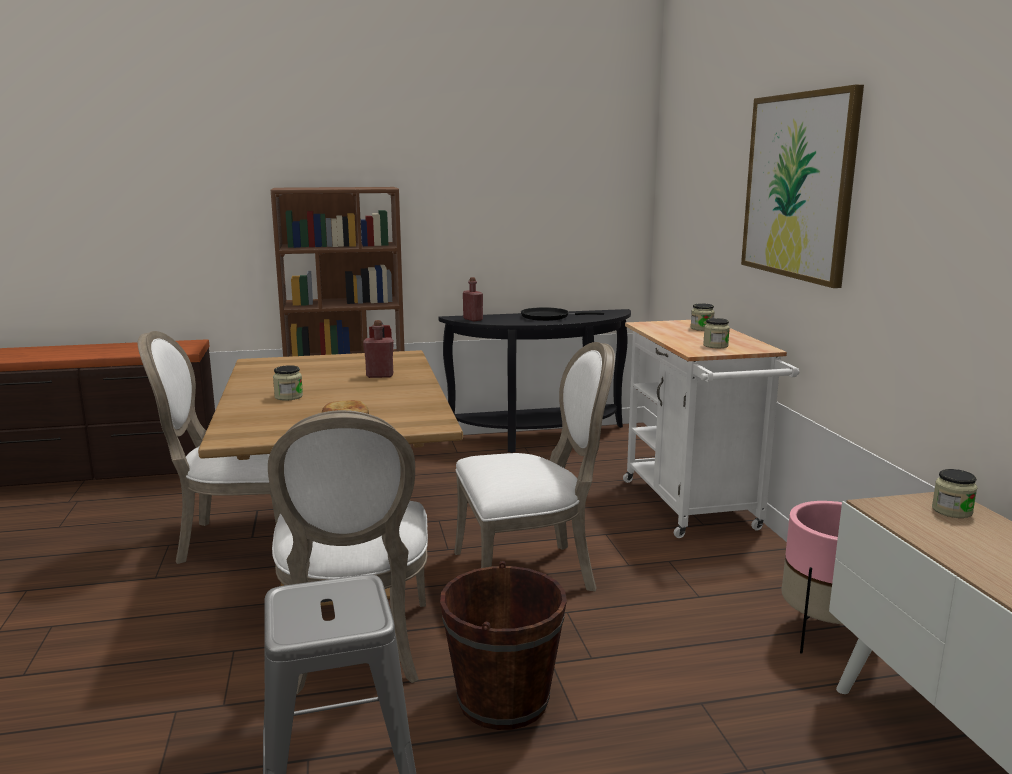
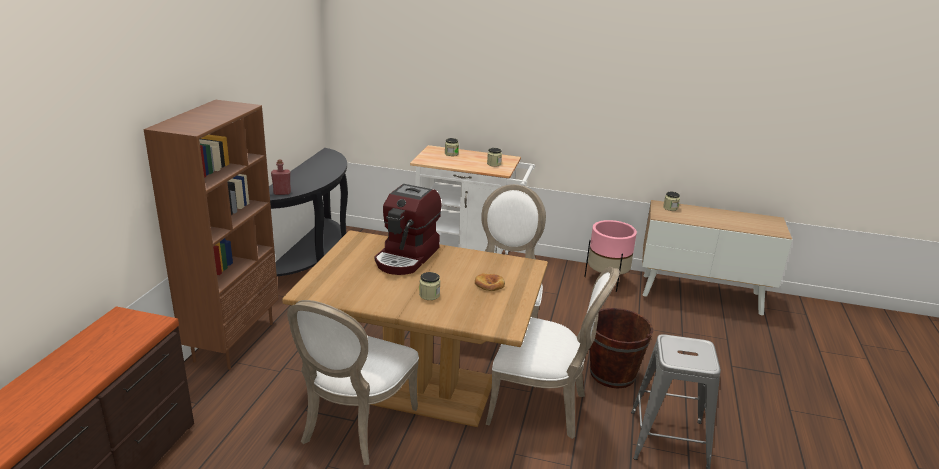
camera: 65 degrees left, 10 degrees up
(379, 376) = (407, 257): red bottle -> coffee machine
(548, 317) = (314, 172): black frying pan -> none
(798, 186) = (519, 67): picture -> none

